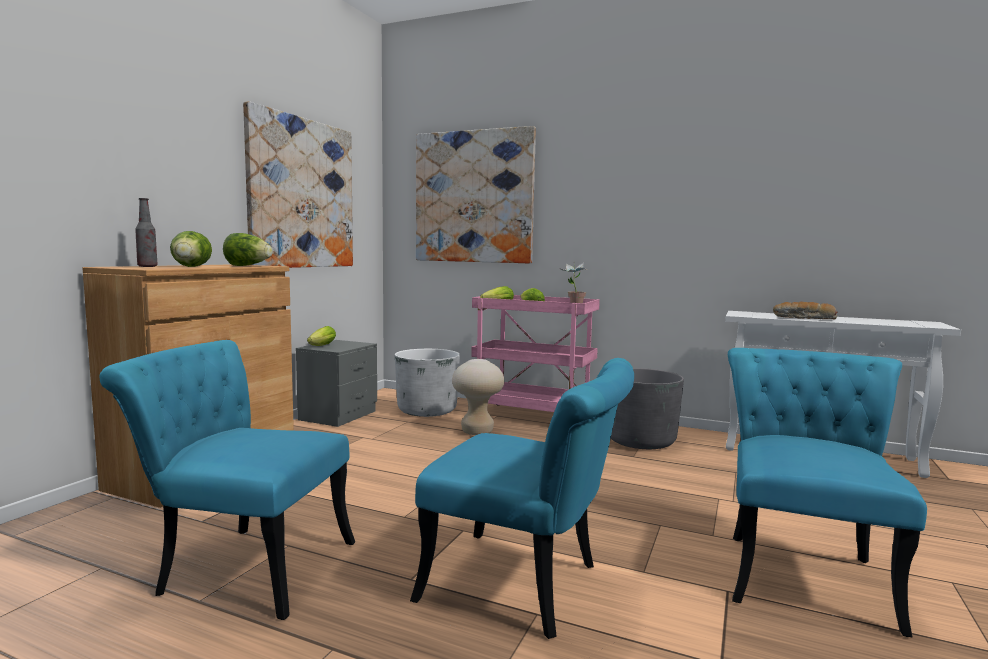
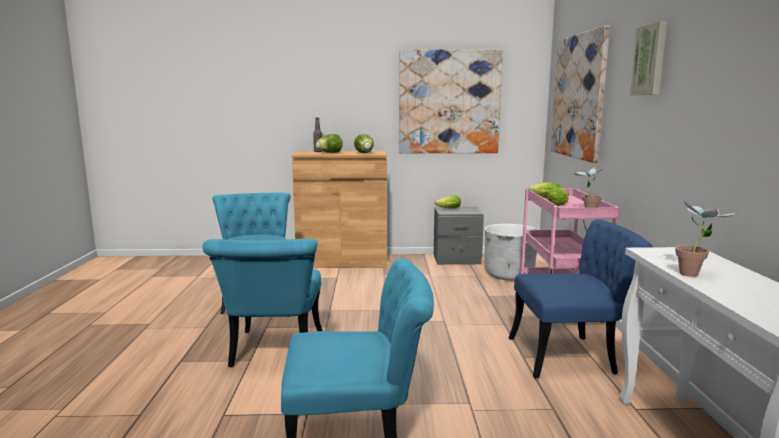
camera: 65 degrees right, 5 degrees up
(477, 432) = (489, 297): beige stool -> none
(620, 163) = (650, 60): none -> picture
(640, 441) = (572, 355): grey planter -> blue chair
(804, 318) = (695, 274): bread -> potted plant

